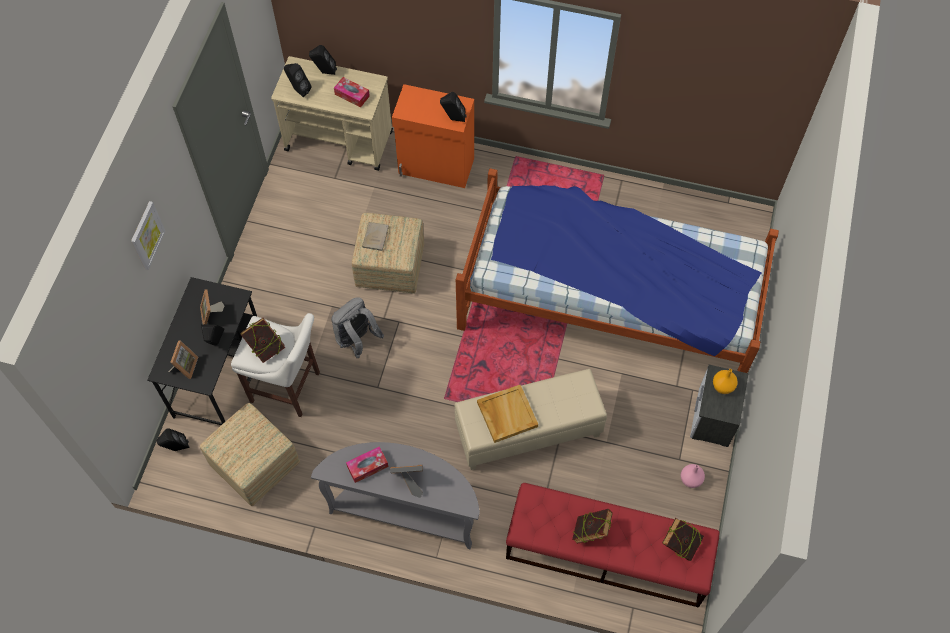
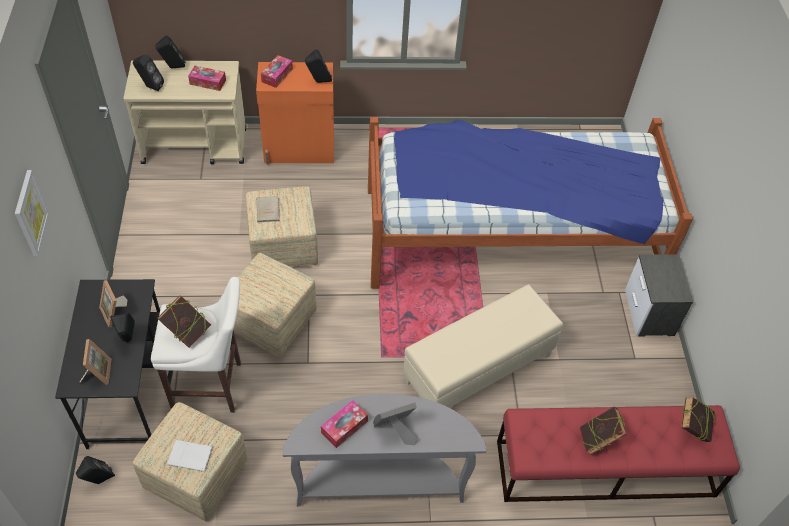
camera: 20 degrees left, 10 degrees down
(246, 454) = (191, 456): none -> white book
(357, 340) = (271, 322): grey backpack -> ottoman
(416, 103) = (277, 75): none -> tissue box
(506, 414) = (464, 346): beige tray -> none
(690, 480) = (653, 375): pink vase -> none
(723, 386) = (662, 271): orange vase -> none

